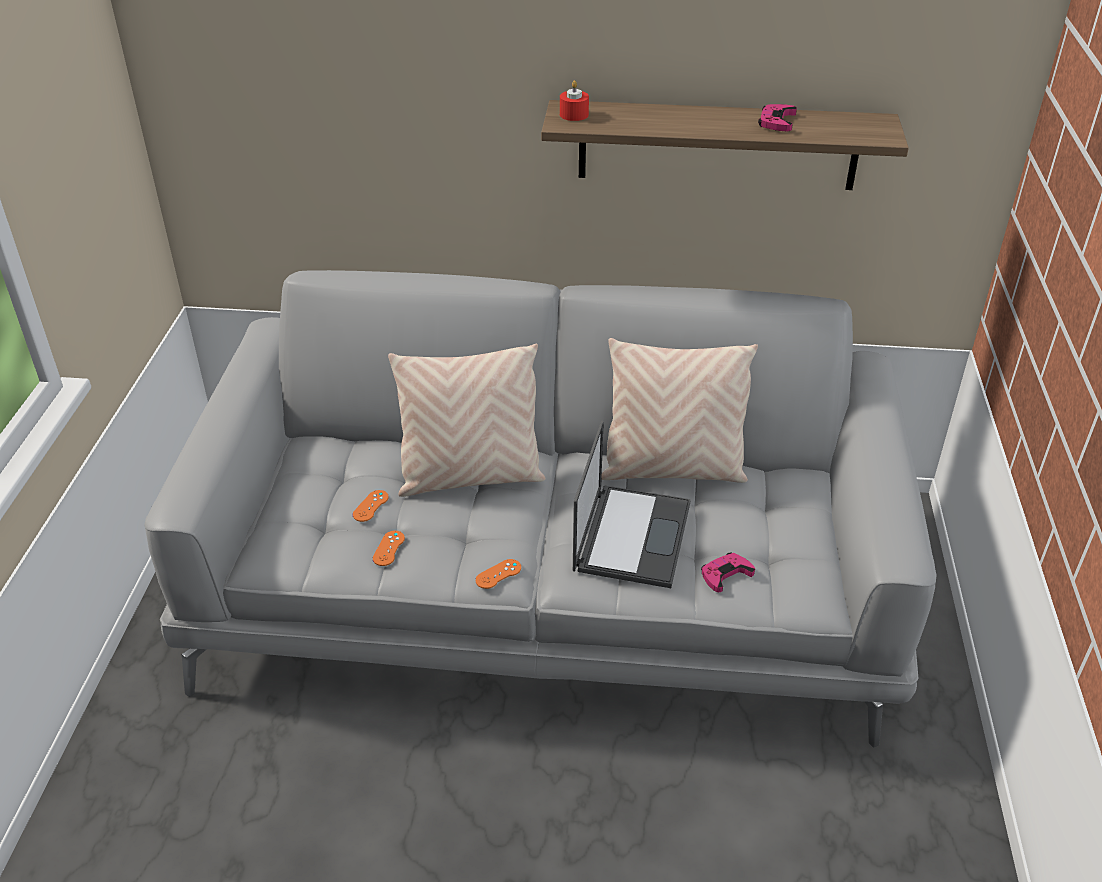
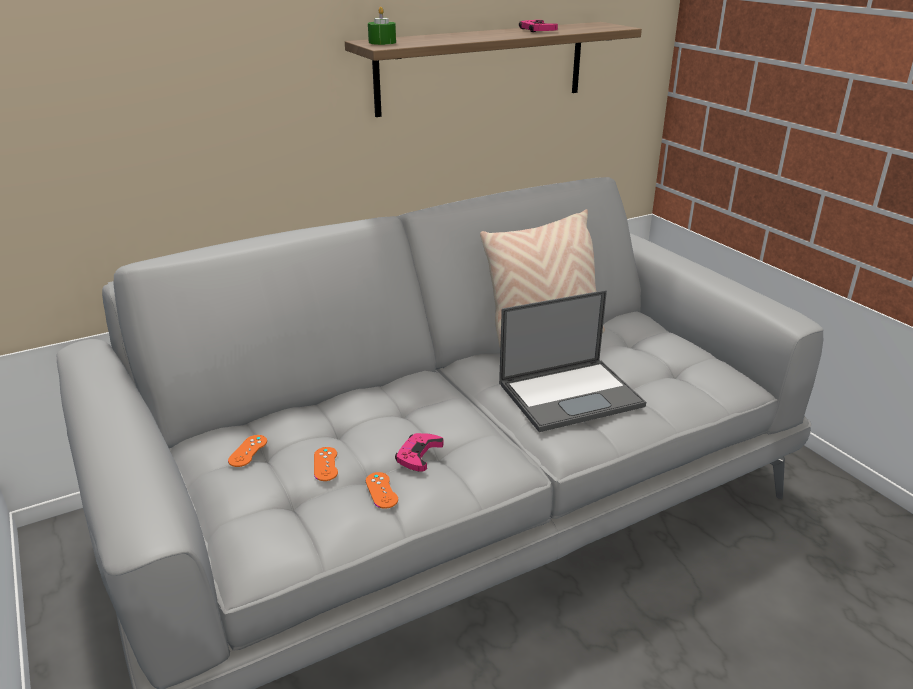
camera: 35 degrees left, 10 degrees down
(470, 477) = (392, 408): beige pillow -> none
(498, 574) = (504, 466): orange game controller -> orange game controller (248, 451)
(574, 114) = (382, 42): red candle -> green candle
(632, 535) = (571, 394): laptop -> laptop turned 90 degrees clockwise
(725, 574) = (666, 392): pink game controller -> pink game controller (418, 455)

